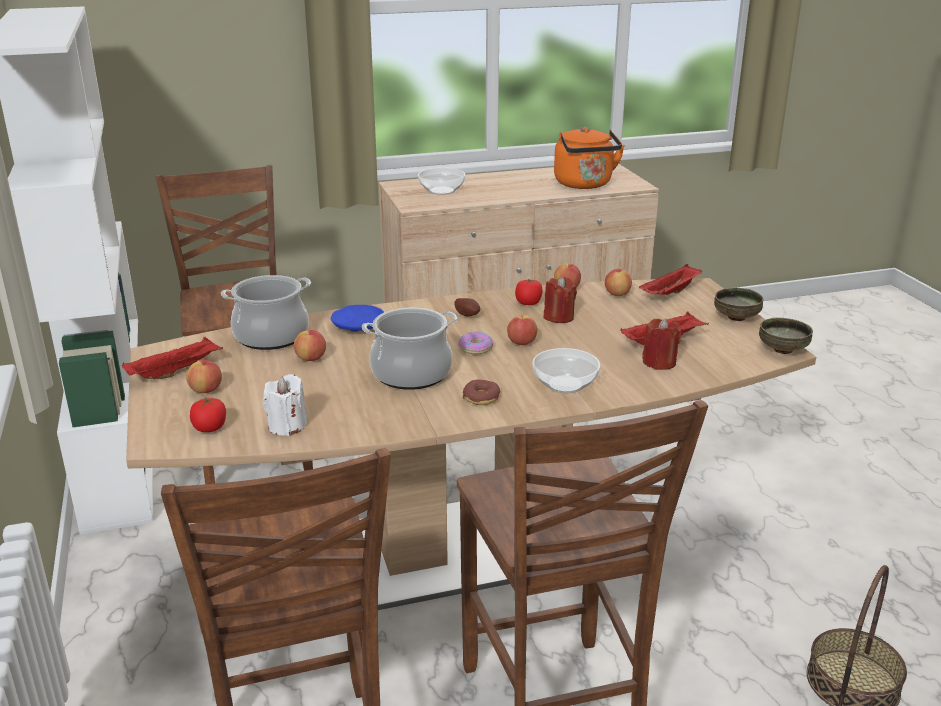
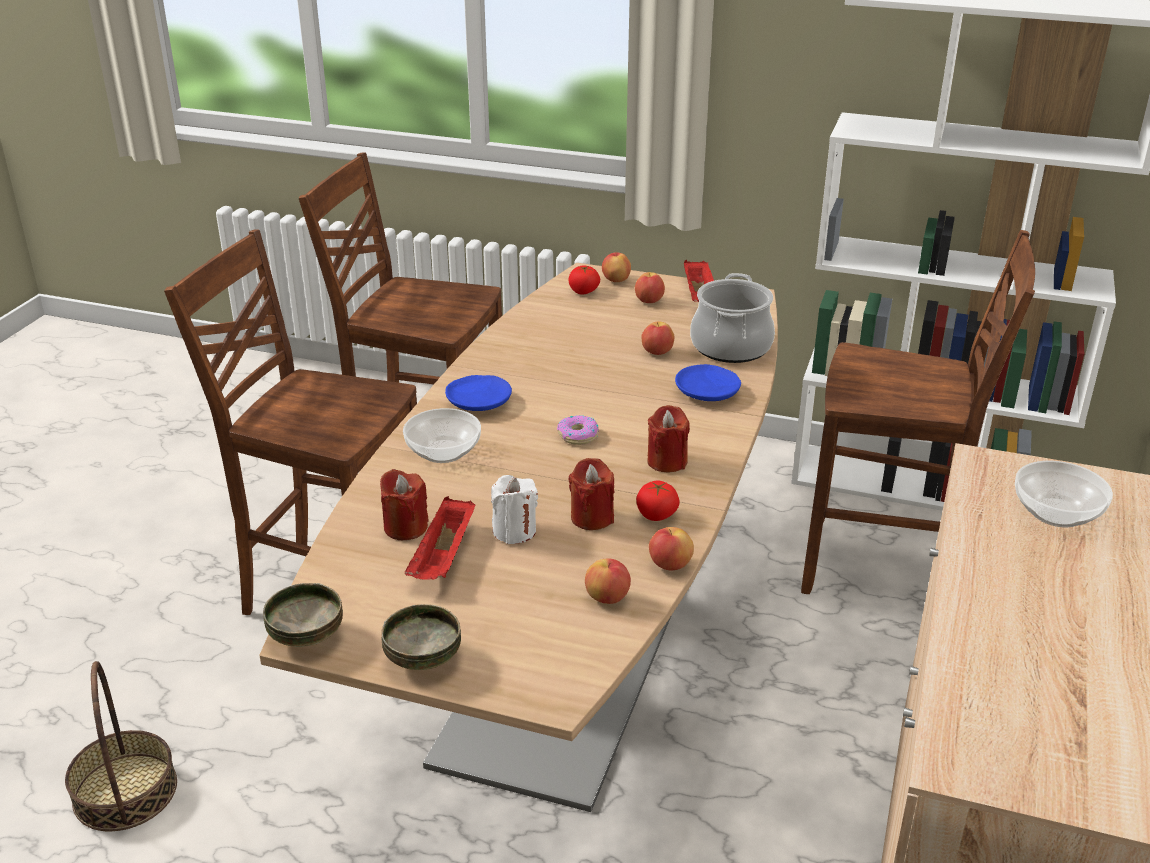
camera: 125 degrees right, 5 degrees up
(287, 426) = (547, 316): white candle -> white candle (514, 531)
(411, 374) = (567, 386): cooking pot -> none
(467, 315) = (667, 461): potato -> red candle
(481, 398) = (479, 402): donut -> blue plate
(522, 343) = (557, 465): apple -> apple (616, 280)
(585, 185) = (1002, 690): orange kettle -> none
(670, 294) = (558, 647): red tray -> none

